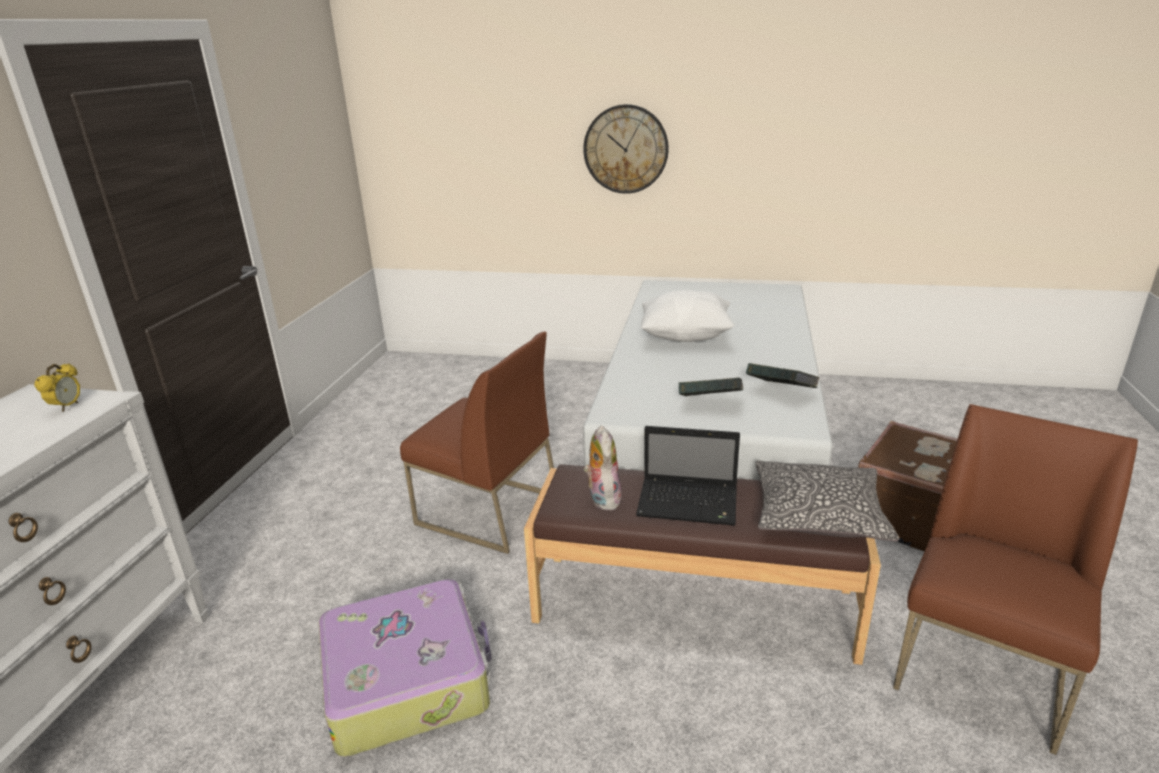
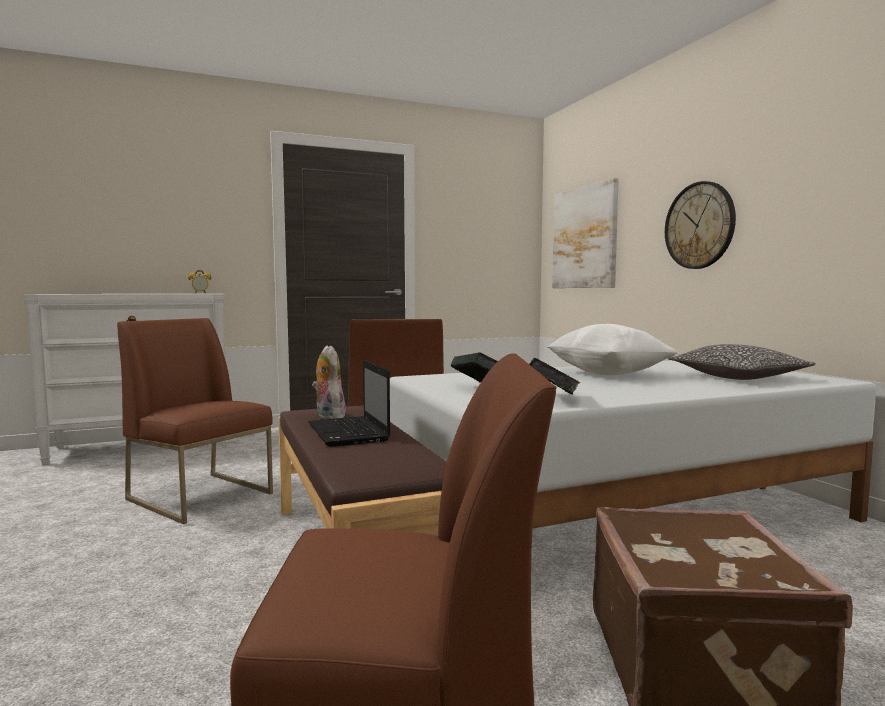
camera: 55 degrees right, 20 degrees down
(408, 678) = (202, 496): suitcase -> brown chair
(446, 146) = (584, 238): none -> picture
(602, 498) = (328, 416): plush toy -> plush toy turned 75 degrees counterclockwise
(818, 514) = (385, 467): pillow -> pillow (737, 377)

